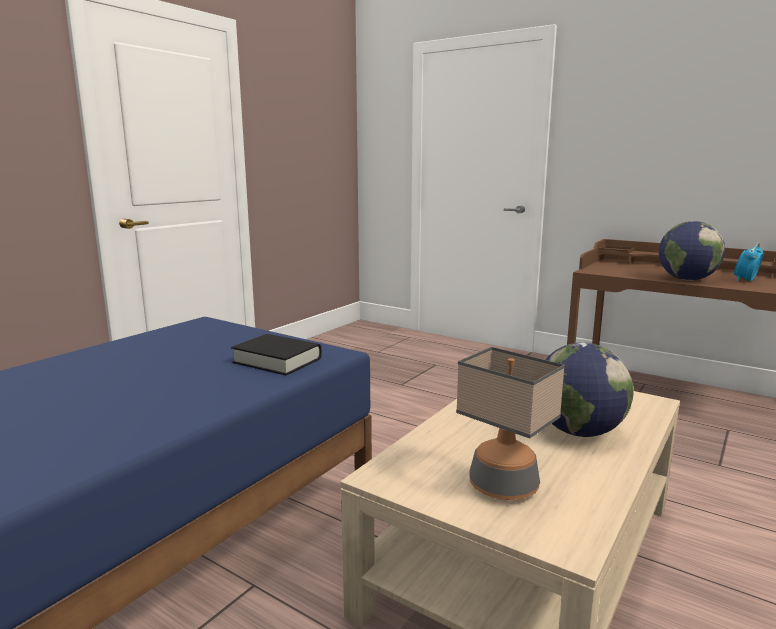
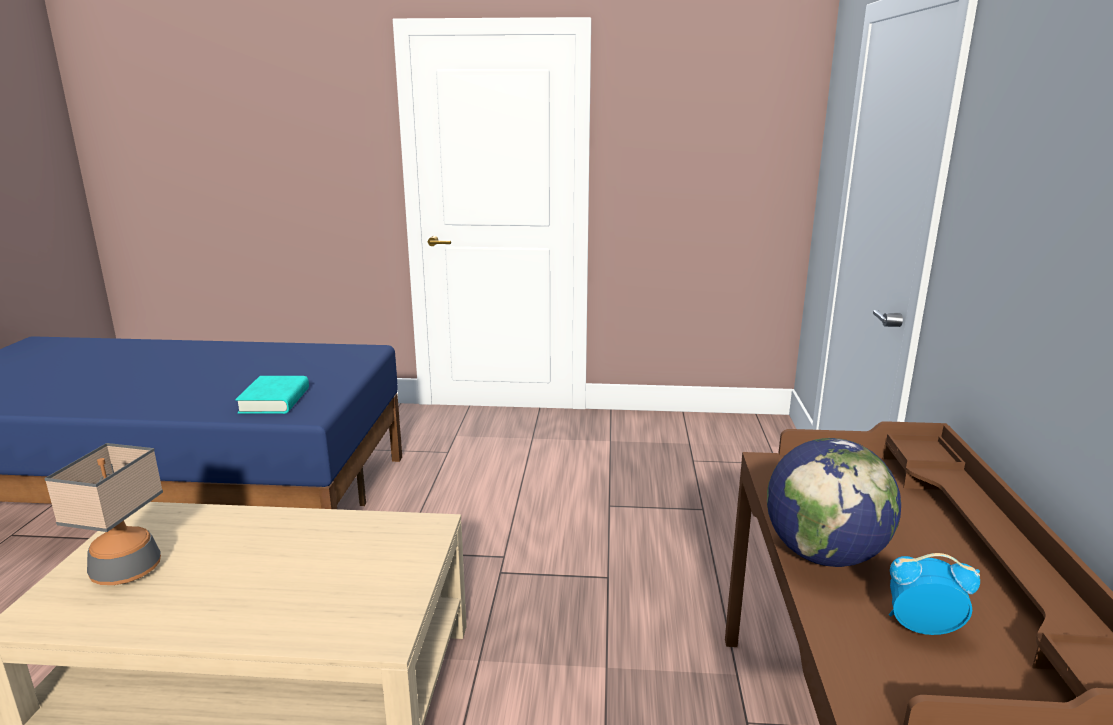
camera: 60 degrees right, 5 degrees up
(277, 360) = (275, 401): black book -> turquoise book
(578, 431) = (262, 593): globe -> none

